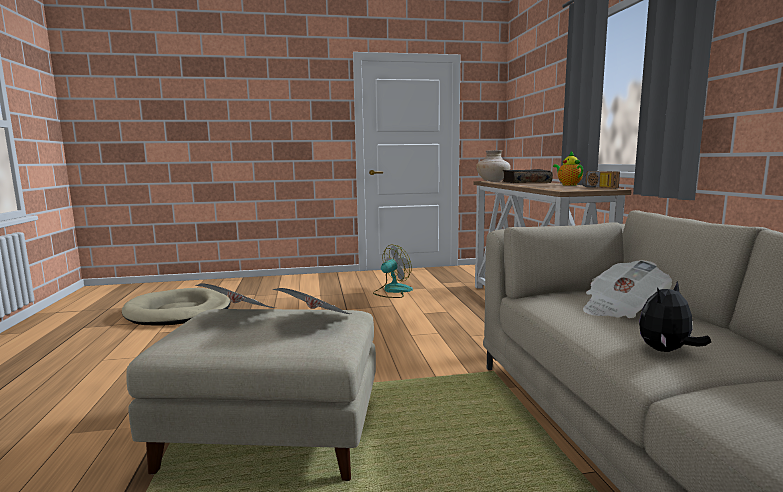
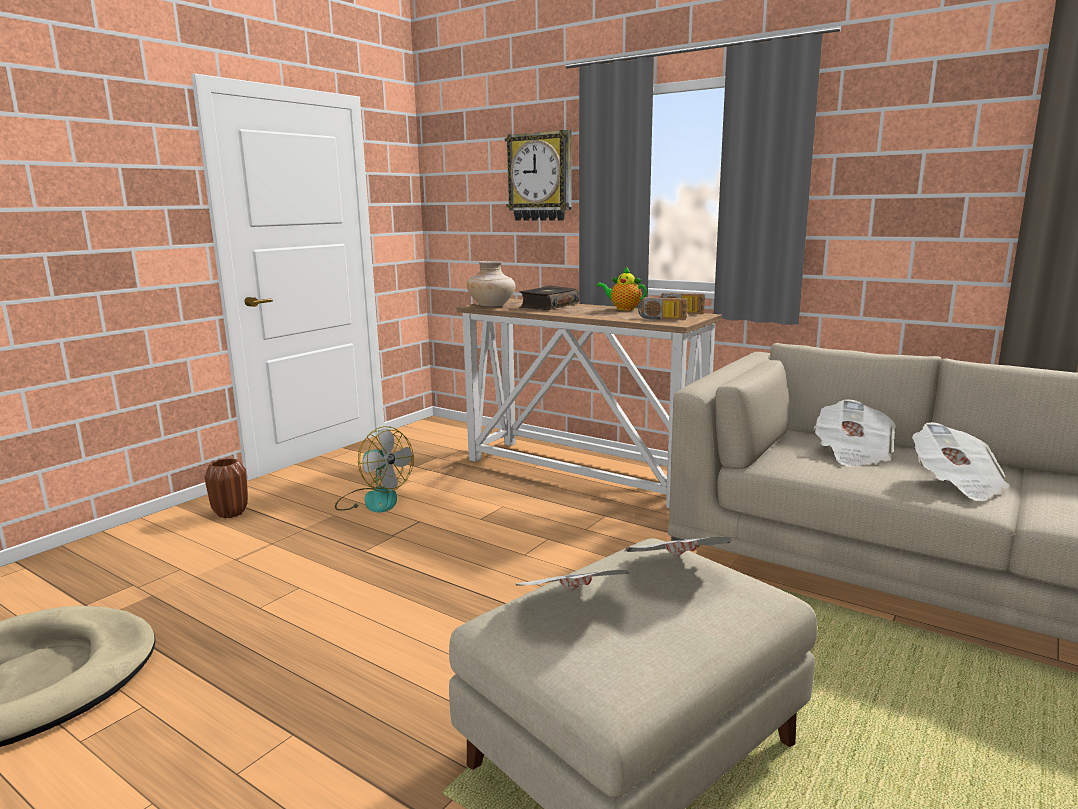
camera: 45 degrees left, 5 degrees up
(329, 280) = (231, 513): none -> brown vase
(392, 291) = (373, 500): fan -> fan turned 120 degrees clockwise
(555, 92) = (540, 177): none -> wall clock
(565, 188) = (661, 319): none -> radio
(666, 351) = (956, 484): plush toy -> newspaper

